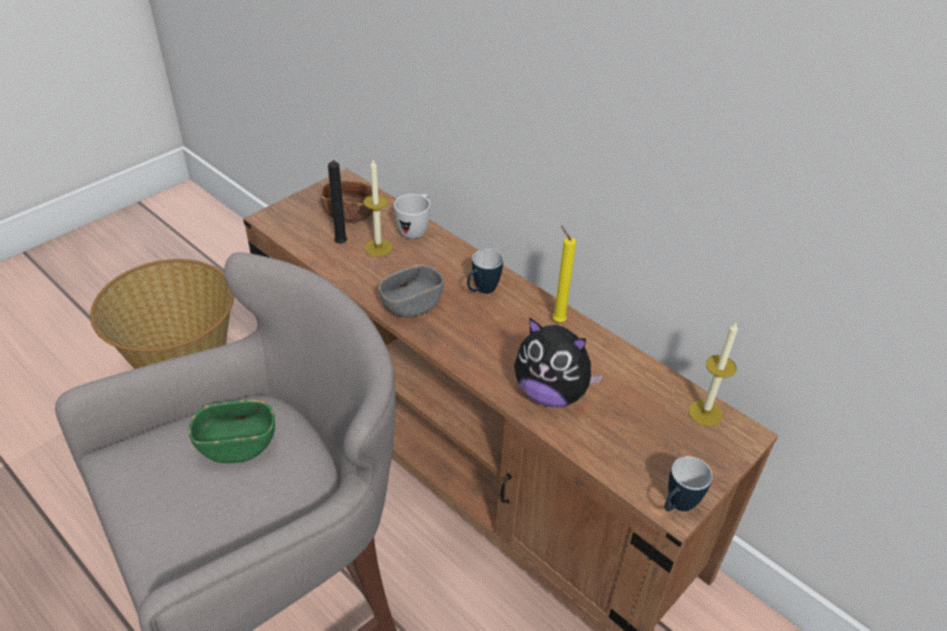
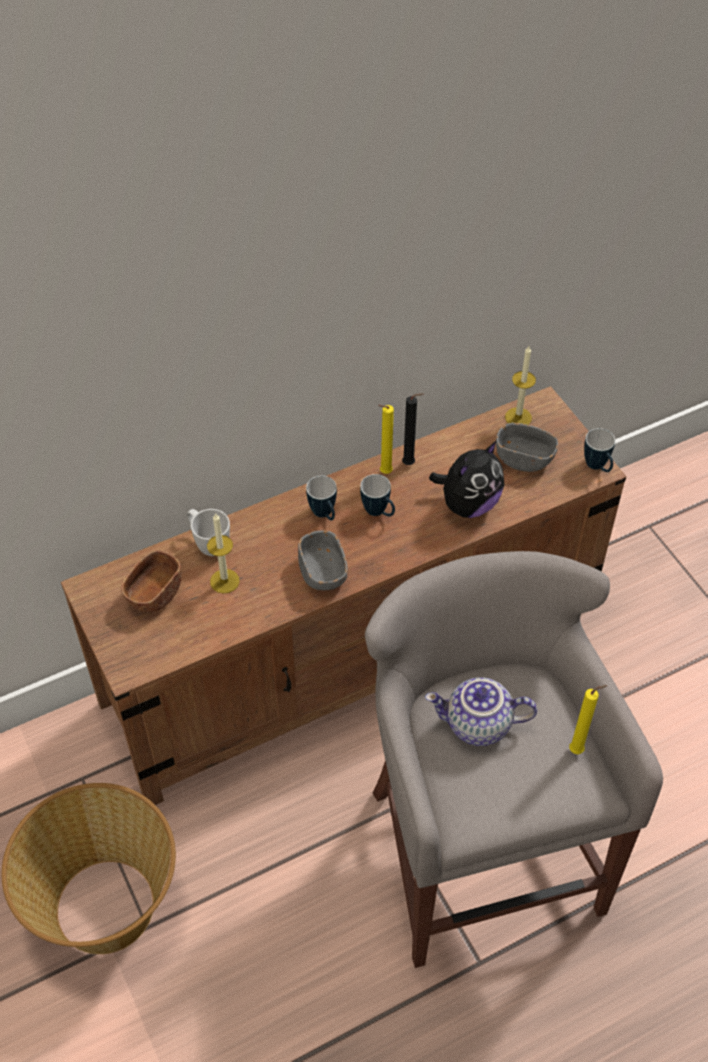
camera: 70 degrees left, 10 degrees up
(218, 548) = (578, 750): none -> yellow candle
(237, 445) = (477, 725): green bowl -> teapot
(341, 245) = (206, 612): black candle -> black candle (410, 464)
(503, 327) = (379, 513): none -> mug
(645, 430) = (524, 459): none -> grey bowl

